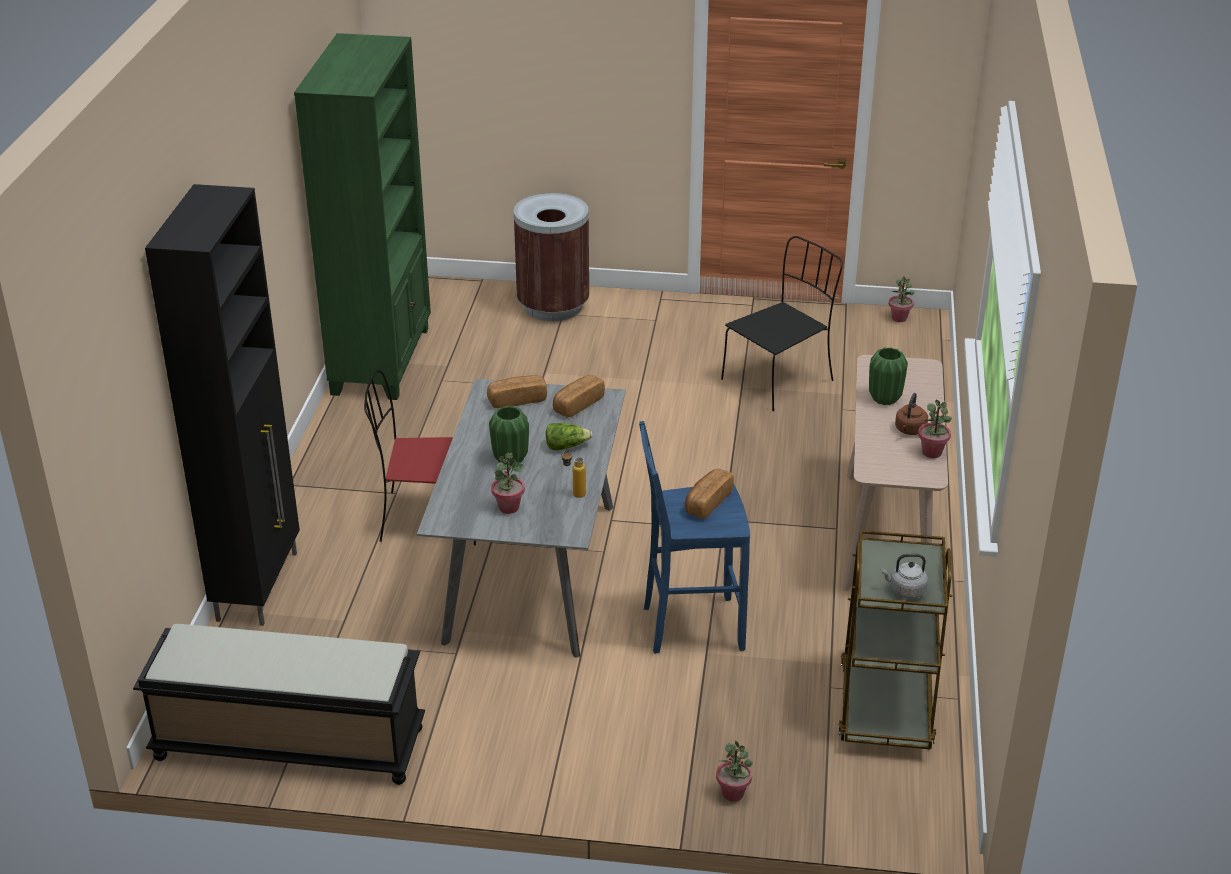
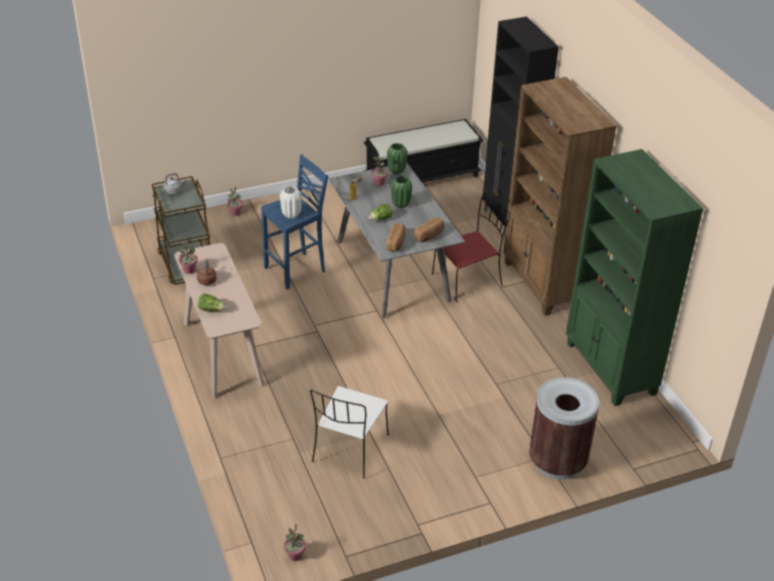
camera: 150 degrees right, 5 degrees up
(330, 476) = (543, 284): none -> brown bookcase
(707, 502) = (291, 215): bread -> white vase
(779, 379) = (349, 450): black chair -> white chair
(885, 399) = (230, 297): green vase -> green vase (396, 171)
(921, 391) = (211, 309): none -> lettuce

